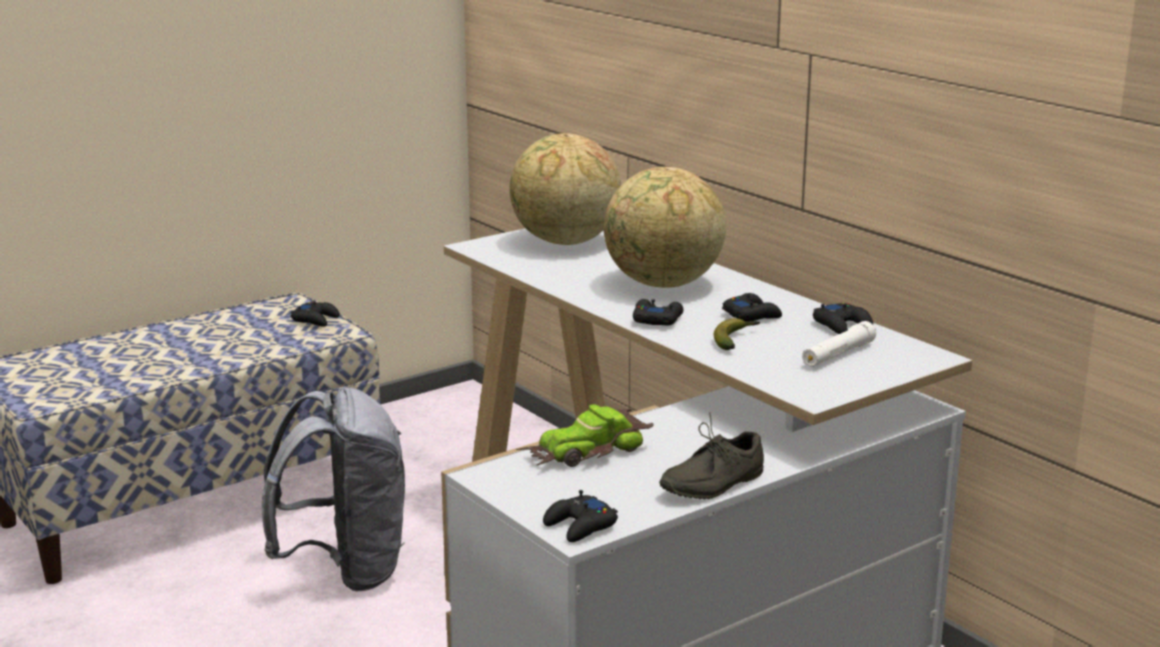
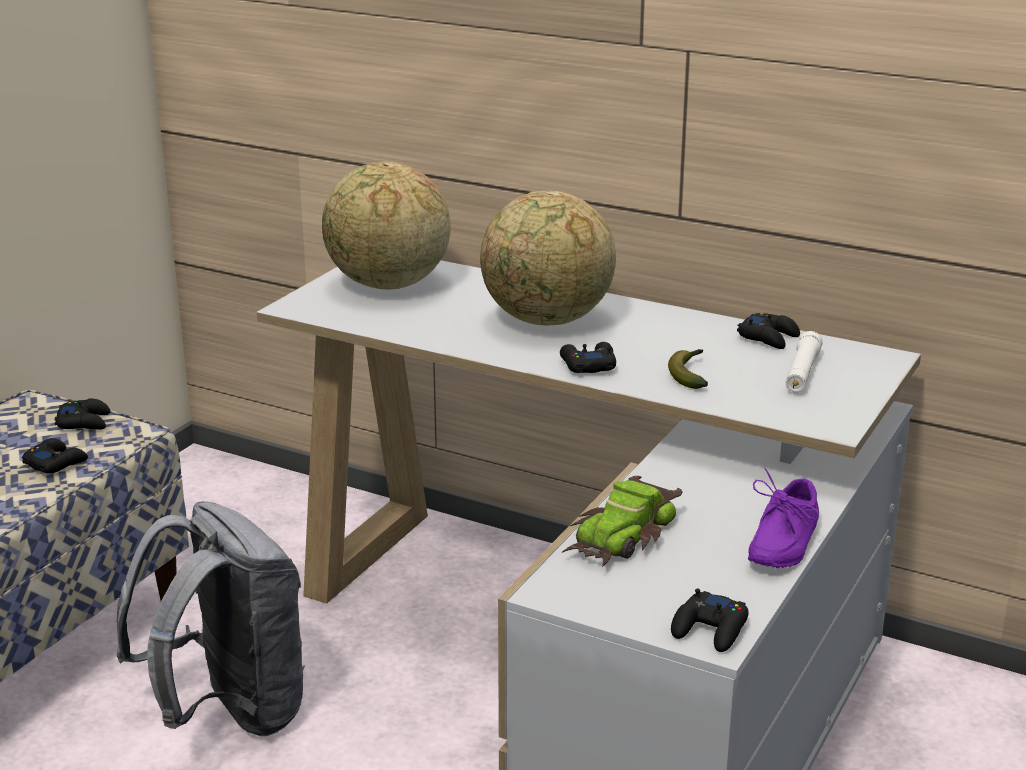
camera: 25 degrees left, 5 degrees up
(709, 483) = (778, 544): grey shoe -> purple shoe
(751, 315) = (673, 342): black game controller -> black game controller (55, 463)

